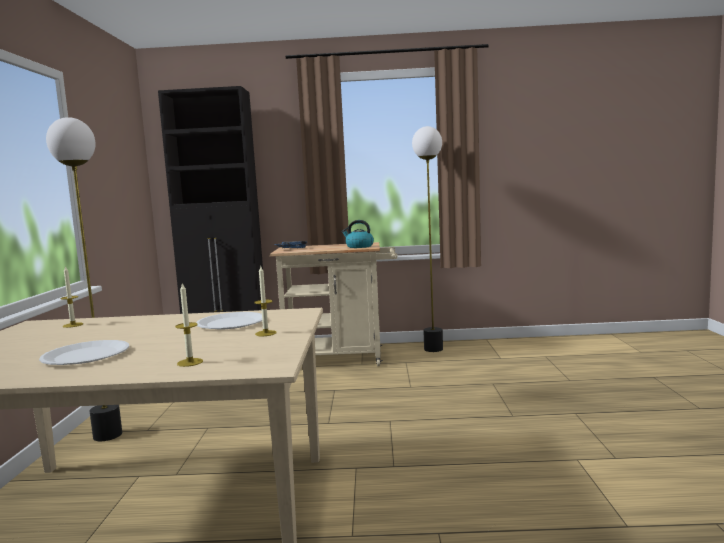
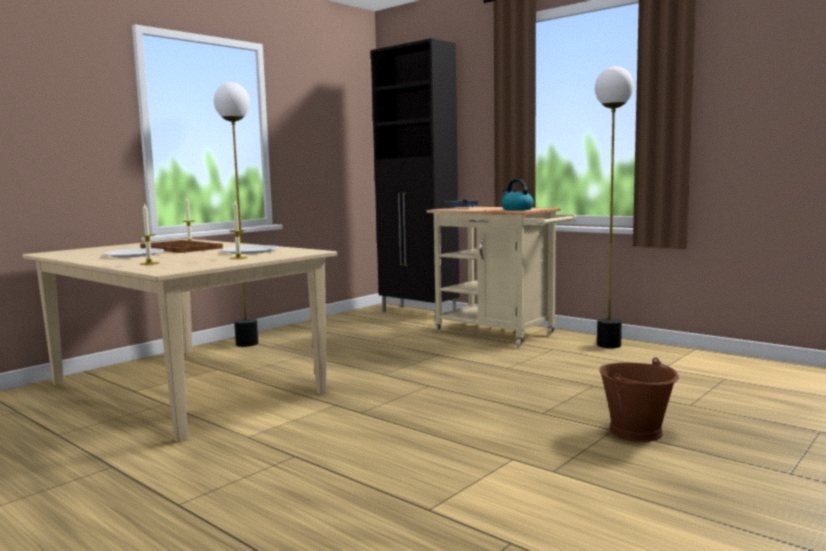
camera: 40 degrees right, 0 degrees up
(104, 334) = (180, 248): none -> brown tray
(588, 409) = (636, 432): none -> brown bucket

